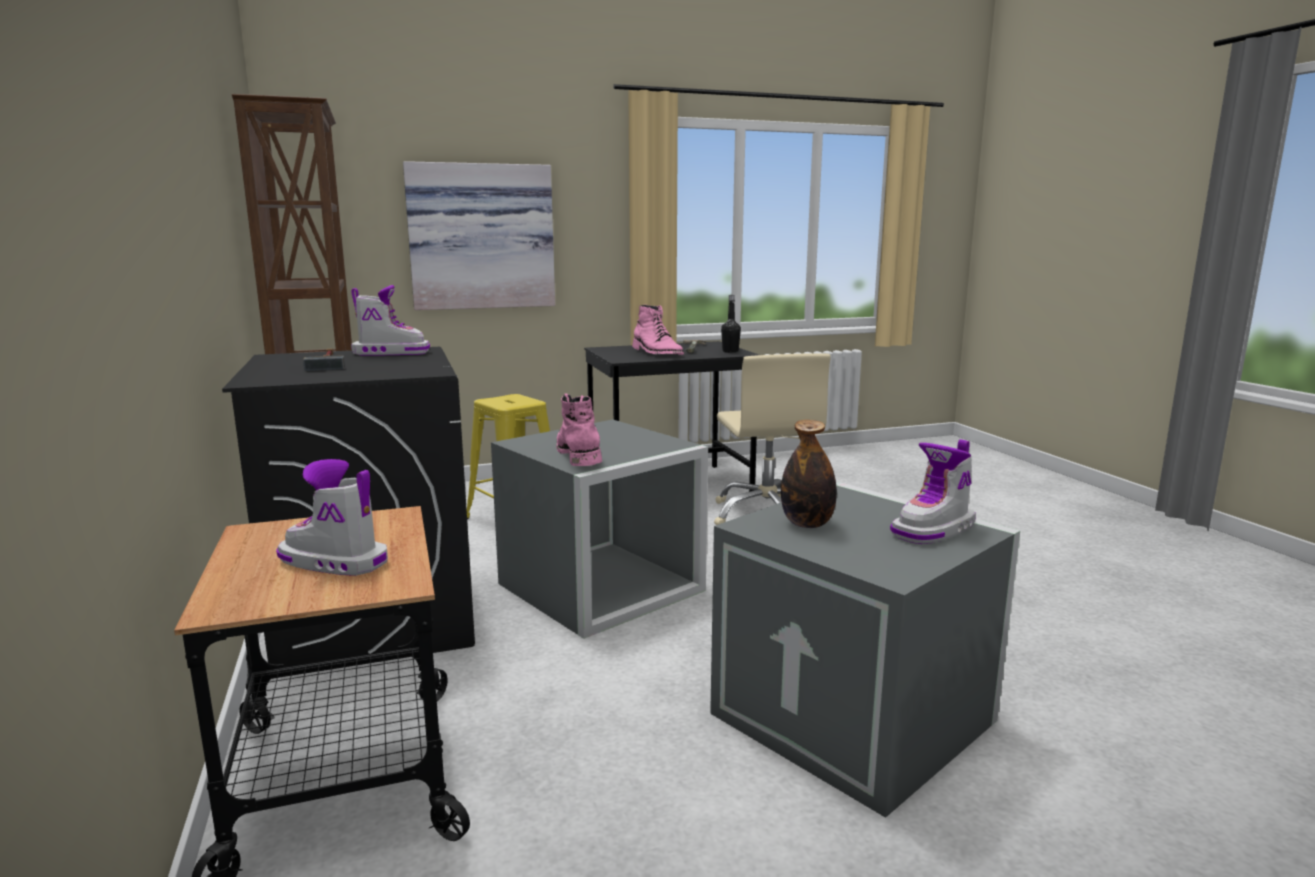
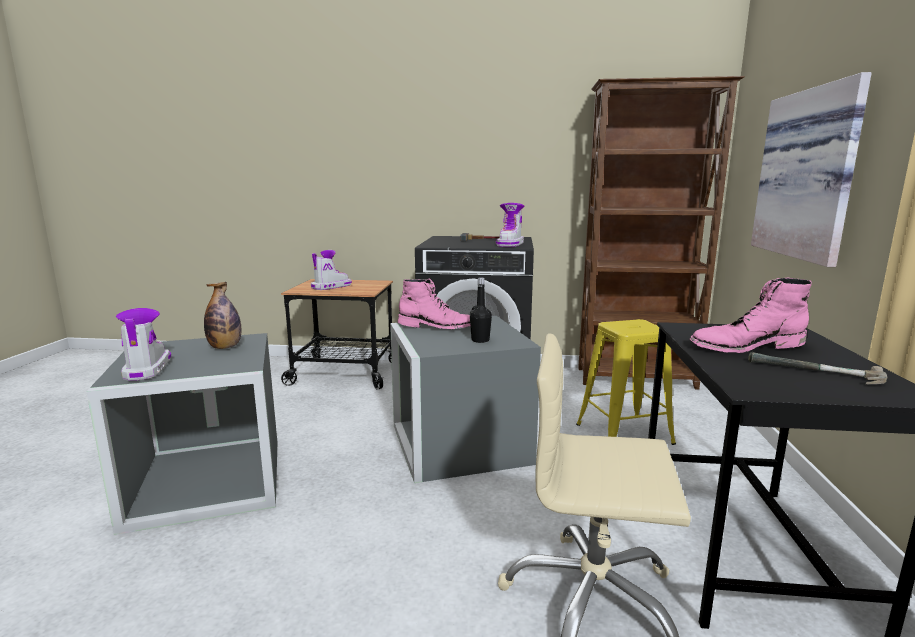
camera: 115 degrees right, 0 degrees up
(730, 351) = (777, 387): black bottle -> black bottle (480, 340)

